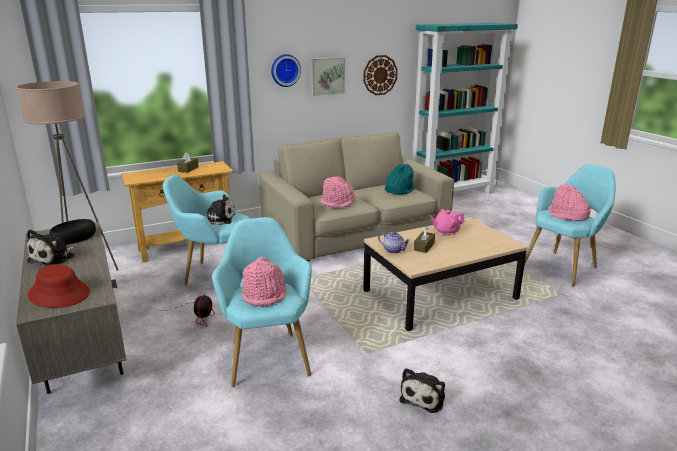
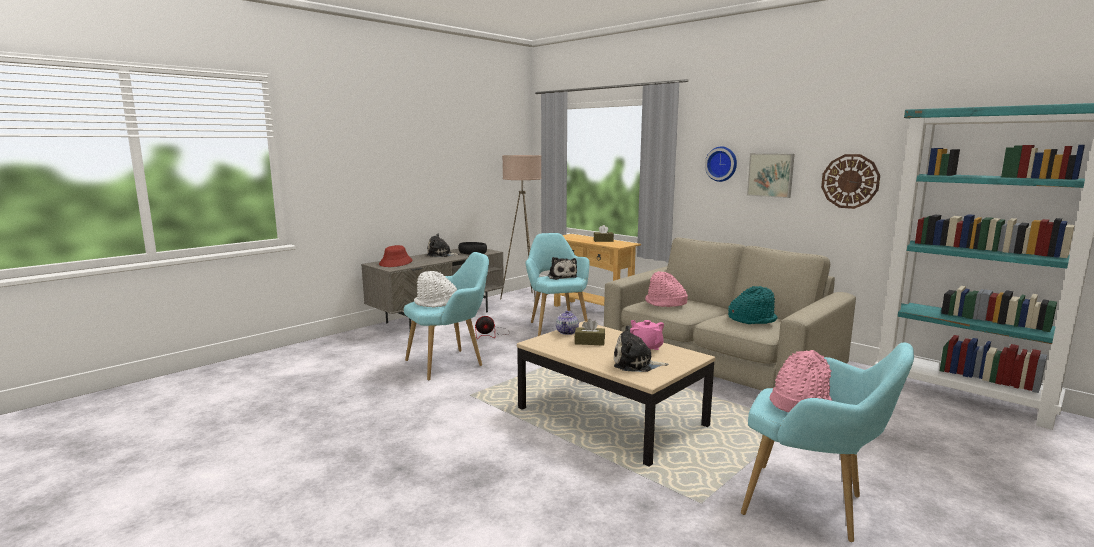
camera: 70 degrees right, 10 degrees down
(264, 295) = (436, 303): pink hat -> white hat
(424, 397) = (413, 426): plush toy -> plush toy (636, 364)

